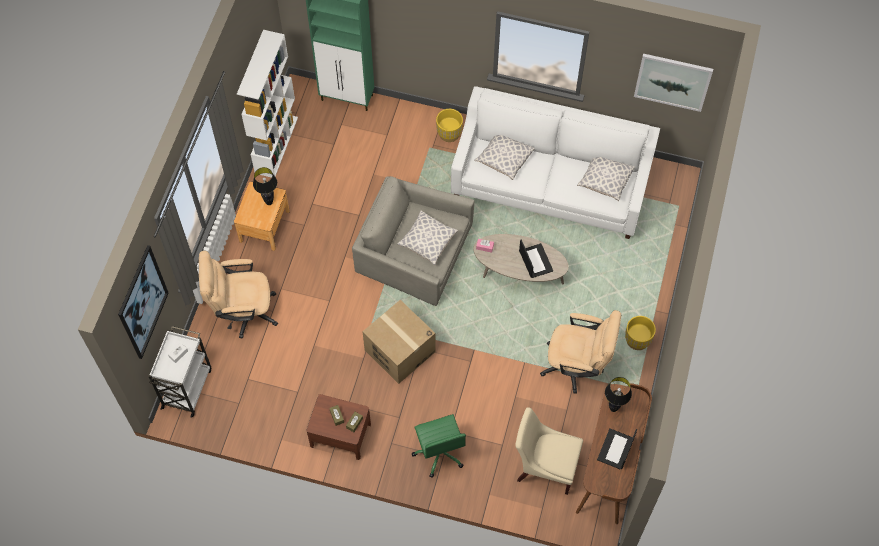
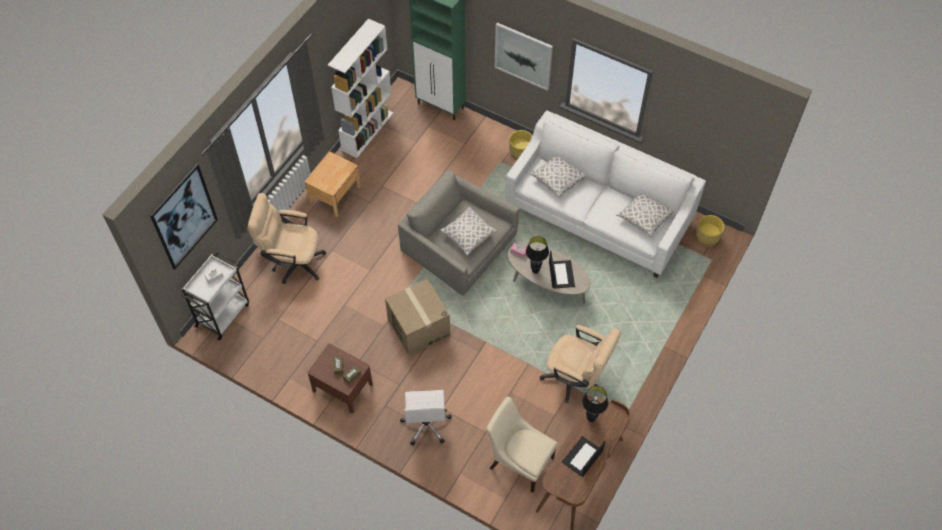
camera: 15 degrees right, 5 degrees down
(269, 202) = (340, 172): black table lamp -> black table lamp (535, 271)
(439, 452) = (426, 424): green office chair -> white office chair
(637, 340) = (639, 369): yellow planter -> yellow planter (707, 239)
(672, 81) = (723, 135): picture -> picture (523, 56)

